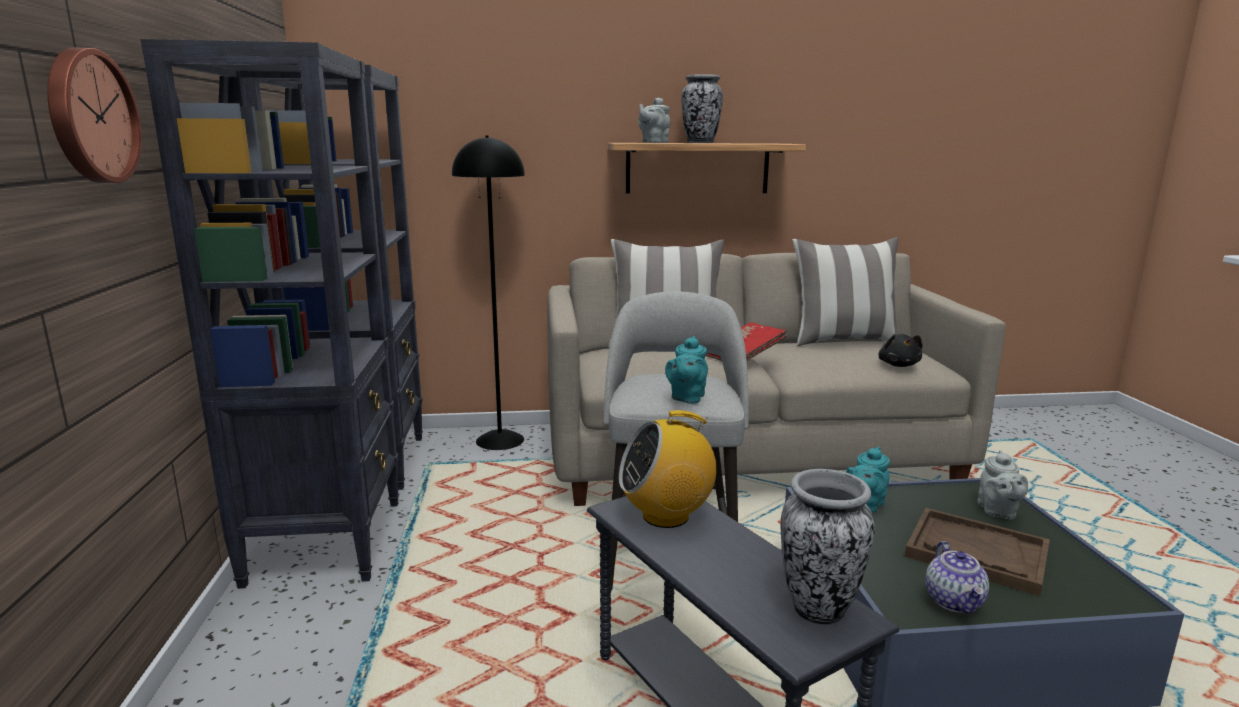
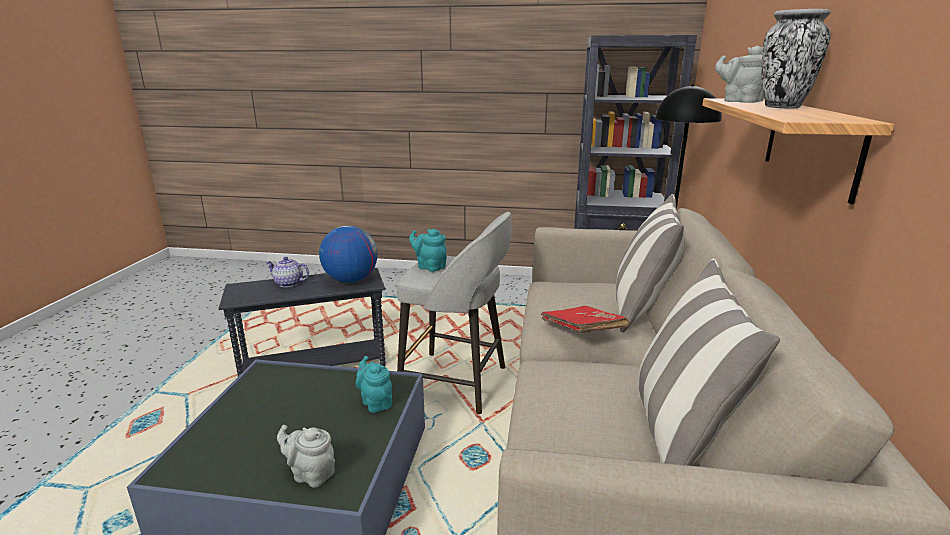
camera: 105 degrees right, 5 degrees up
(89, 117) = (446, 71): wall clock -> none
(327, 540) = (518, 288): black bookcase -> none
(666, 516) = (350, 280): radio -> globe
(819, 609) = (249, 295): vase -> none
(898, 365) = (549, 437): black plush toy -> none
(955, 601) = (250, 389): teapot -> teapot (288, 283)
(976, 553) = (278, 427): brown tray -> none

